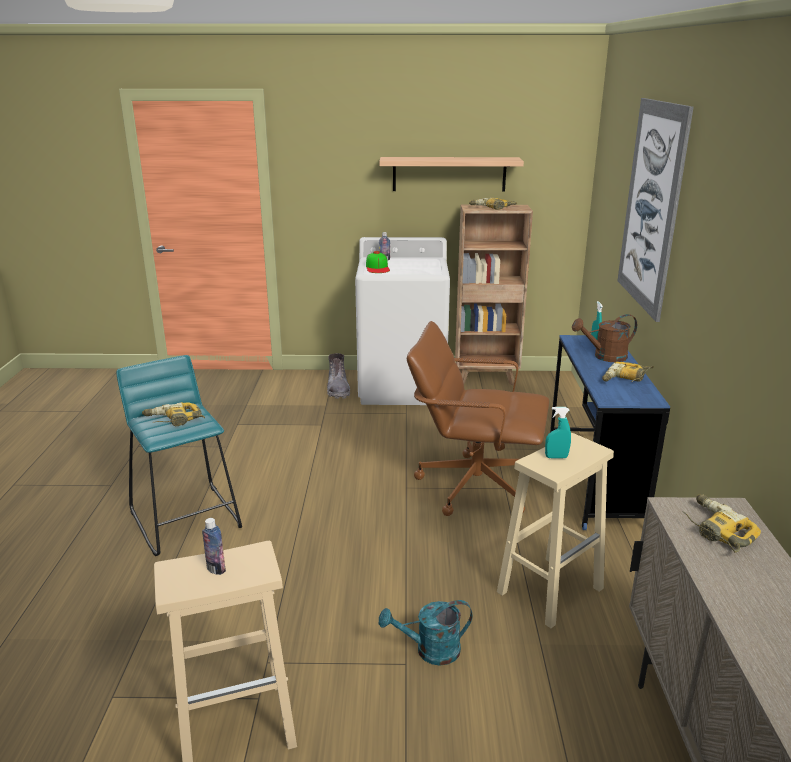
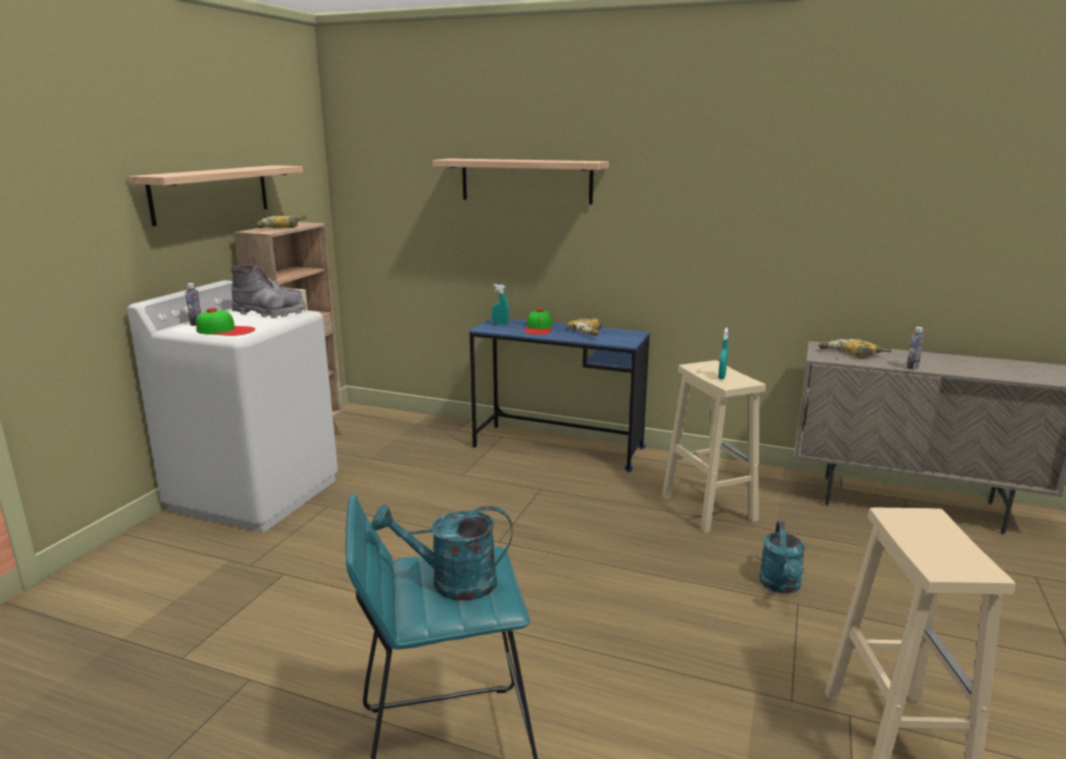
camera: 70 degrees left, 5 degrees down
(174, 420) = (451, 582): power drill -> turquoise watering can
(216, 569) = (932, 542): bottle -> bottle (912, 367)
(338, 390) = (195, 542): grey boot -> grey boot (269, 313)
(474, 486) = (524, 502): brown office chair -> none
(605, 357) = (539, 328): brown watering can -> cap
(651, 206) = (526, 181): picture -> shelf

